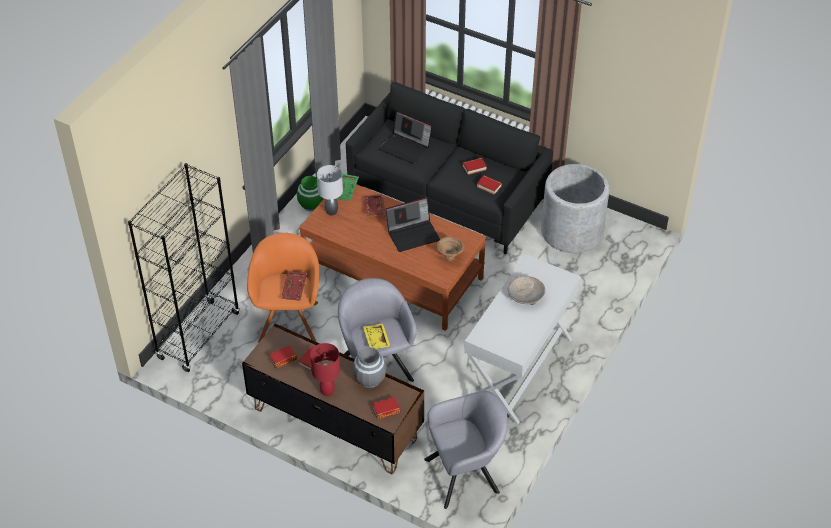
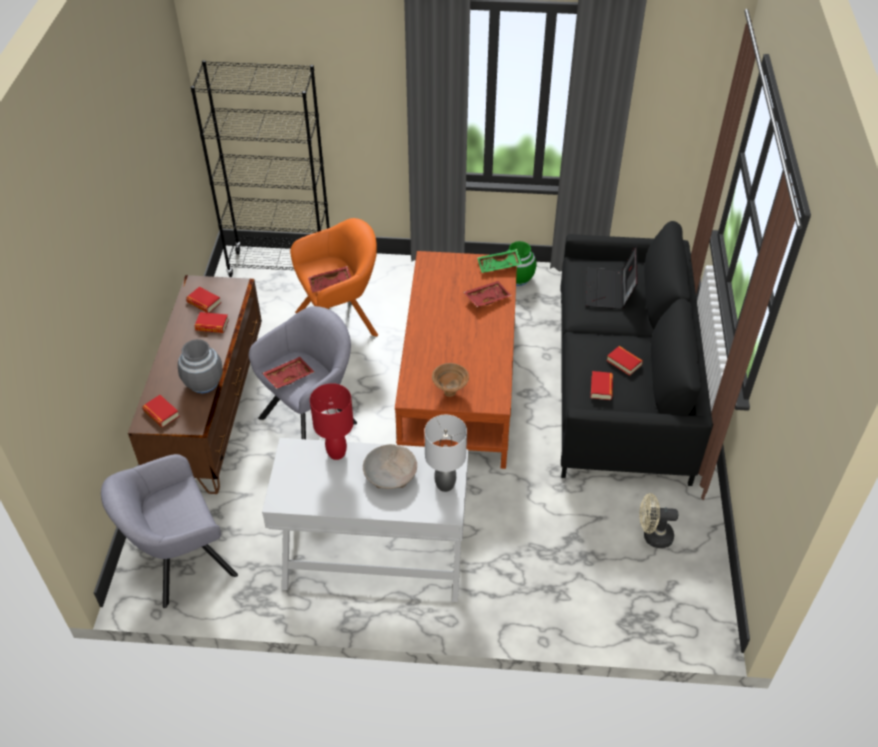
camera: 65 degrees right, 0 degrees up
(327, 391) = (171, 354): red table lamp -> red table lamp (337, 453)
(331, 211) = (457, 266): grey table lamp -> grey table lamp (445, 484)
(376, 340) = (288, 376): yellow tray -> red tray
(413, 234) = (467, 345): laptop -> none
(466, 474) = (180, 562): grey armchair -> grey armchair turned 105 degrees clockwise
(572, 231) = (652, 536): grey planter -> beige fan

